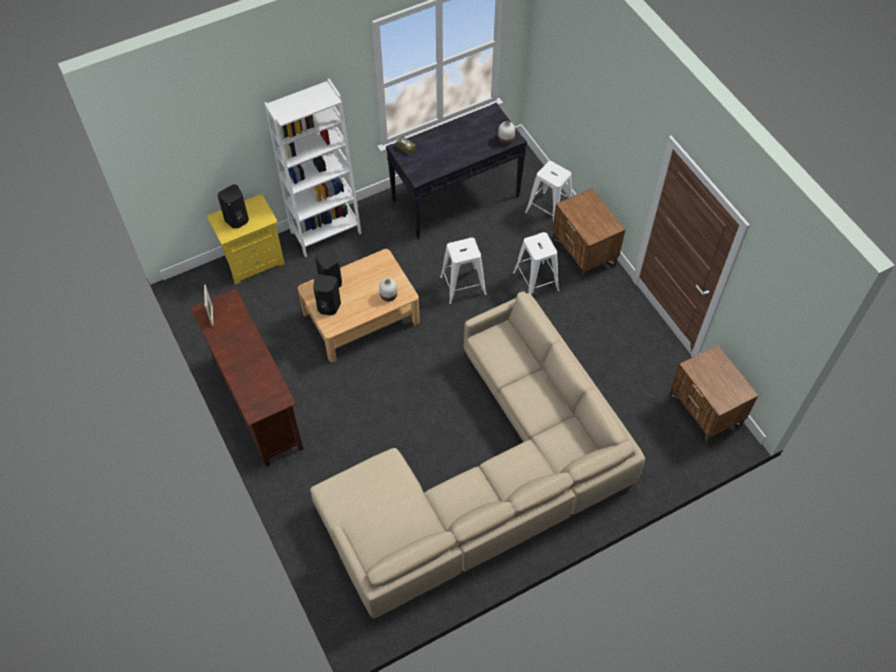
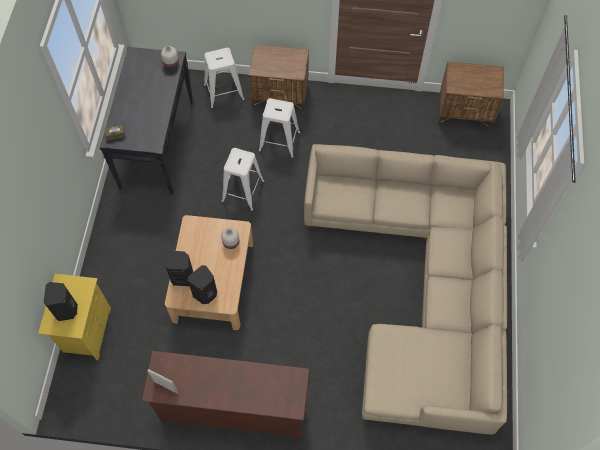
camera: 55 degrees left, 5 degrees up
(326, 232) = (106, 257): white bookcase -> none

